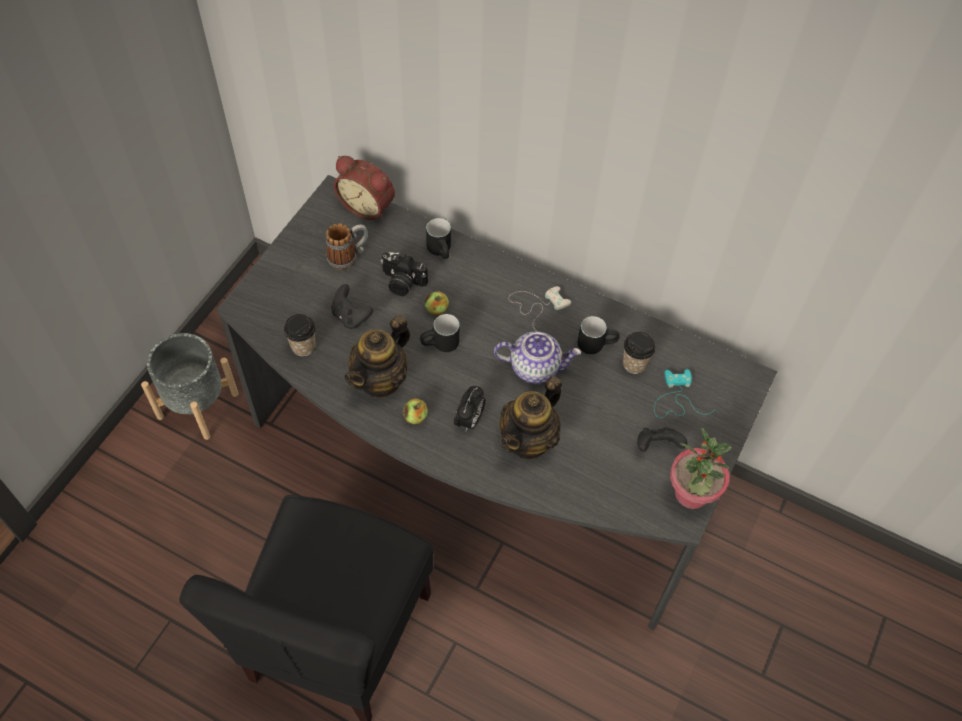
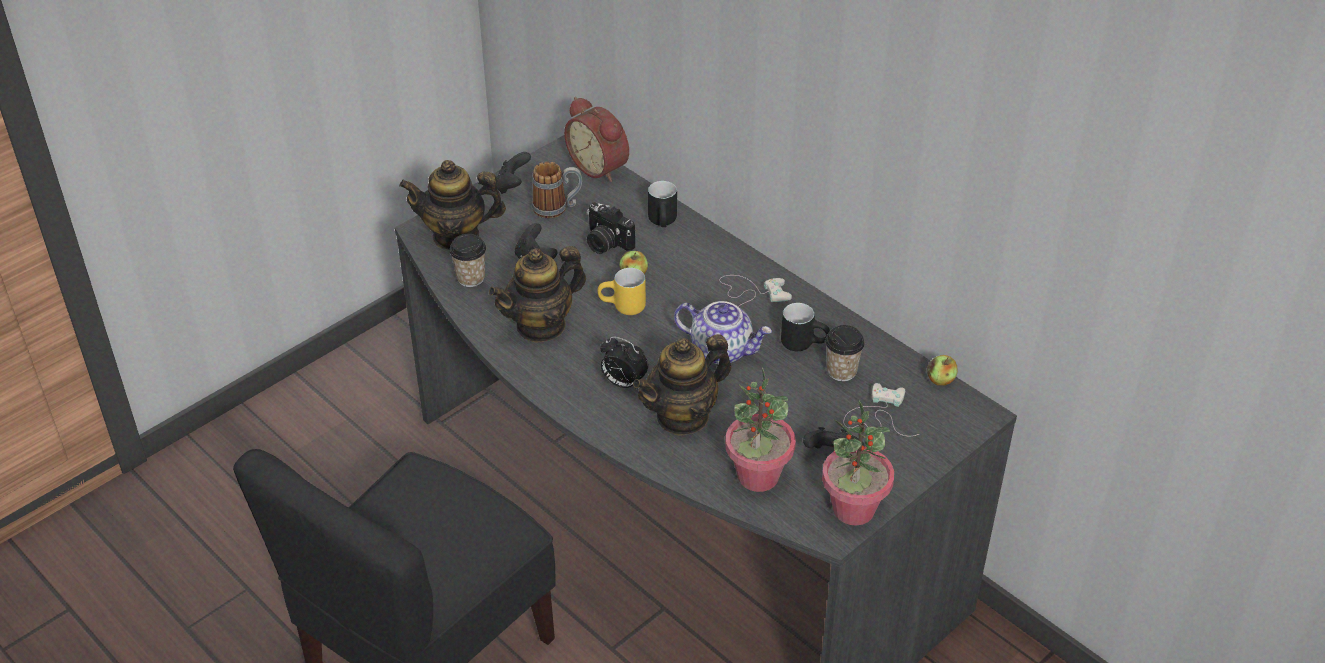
camera: 20 degrees right, 15 degrees down
(197, 405) = (367, 386): grey planter -> none
(274, 306) = (456, 236): none -> teapot
(301, 242) = (512, 186): none -> black game controller
(415, 417) = (563, 367): apple -> apple (940, 380)
(441, 346) = (622, 308): black mug -> yellow mug
(469, 420) = (623, 383): alarm clock -> alarm clock turned 75 degrees clockwise
(608, 483) = (757, 476): none -> potted plant
(676, 398) = (877, 415): turquoise game controller -> white game controller

